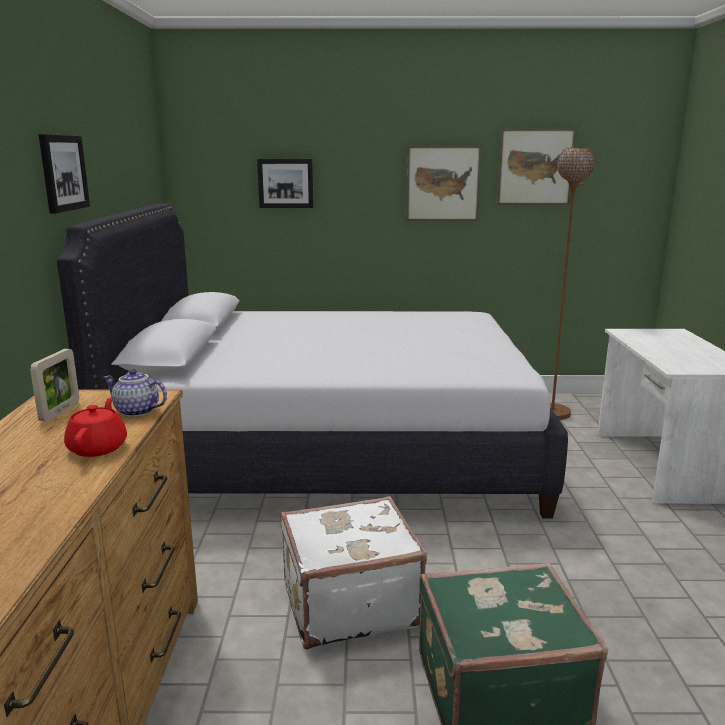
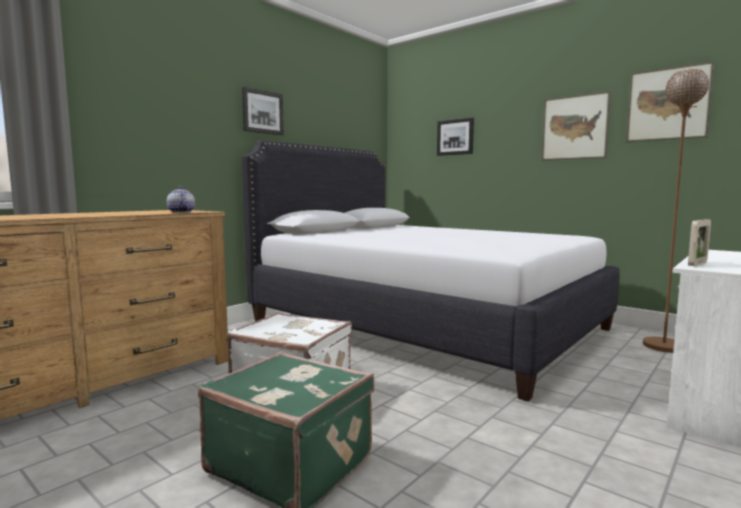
camera: 40 degrees right, 10 degrees down
(60, 411) = (159, 211): picture frame -> picture frame (697, 264)
(98, 448) = (127, 214): red teapot -> none

